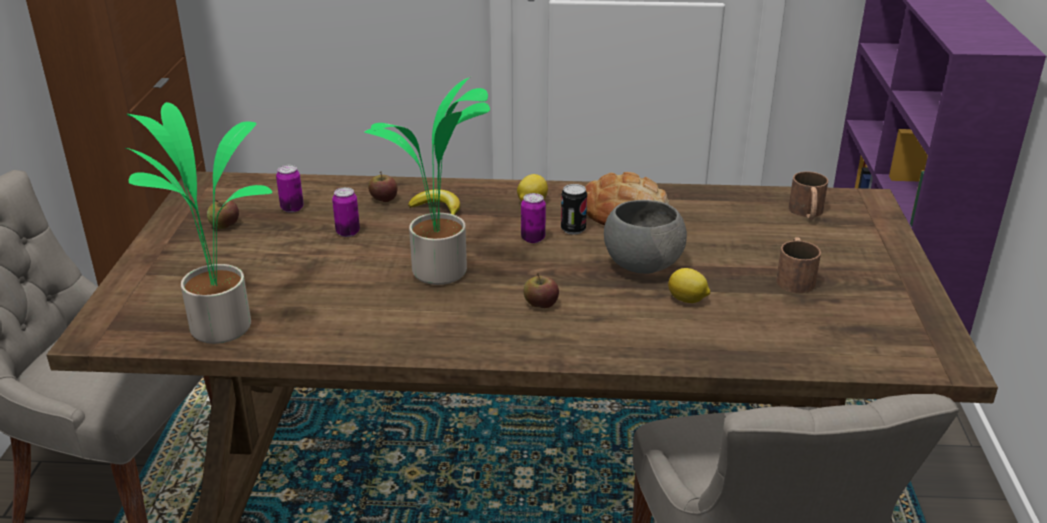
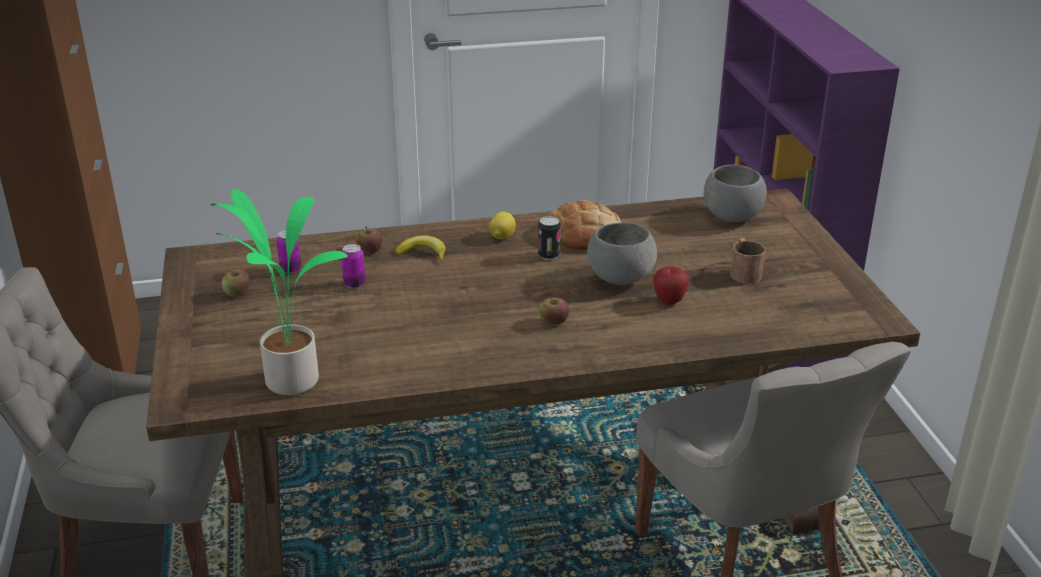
camera: 15 degrees left, 0 degrees up
(439, 274) = (456, 309): potted plant -> none
(533, 238) = (519, 268): can -> none
(688, 300) = (669, 301): lemon -> apple
(807, 213) = (732, 217): brown mug -> grey bowl

